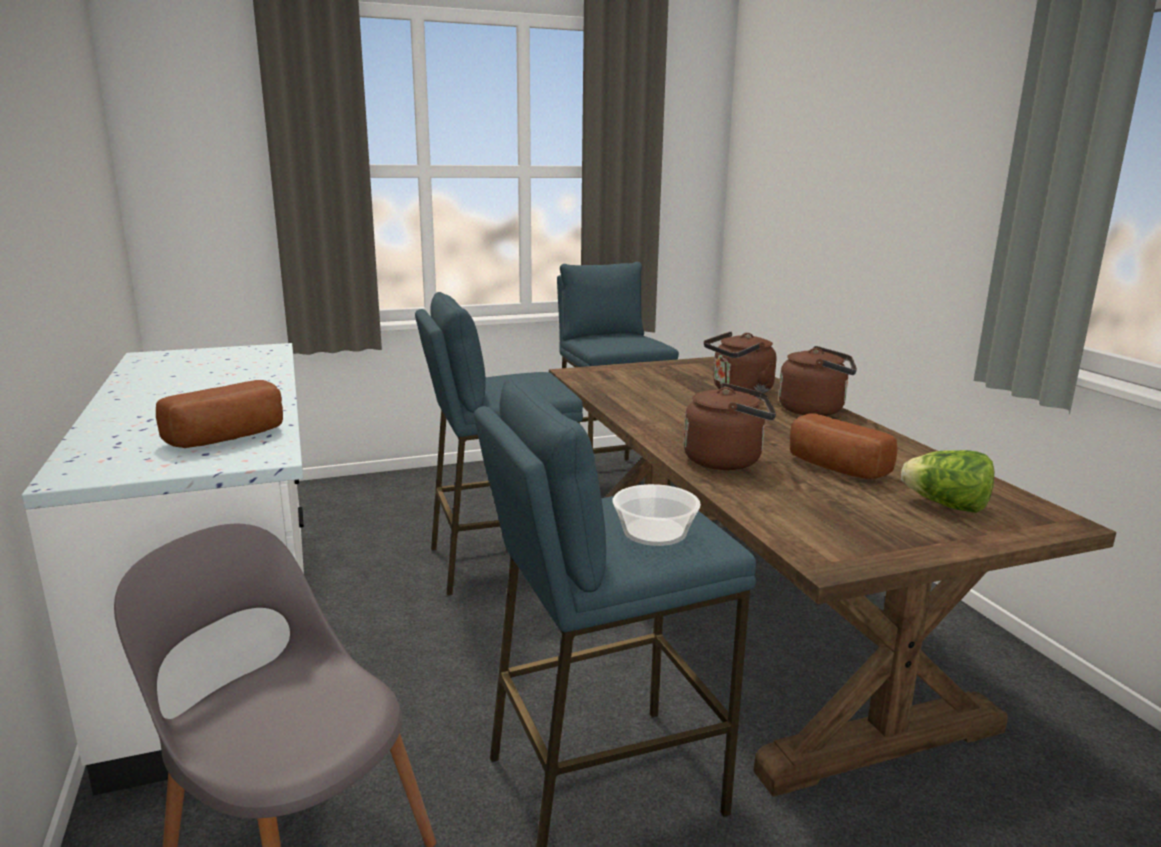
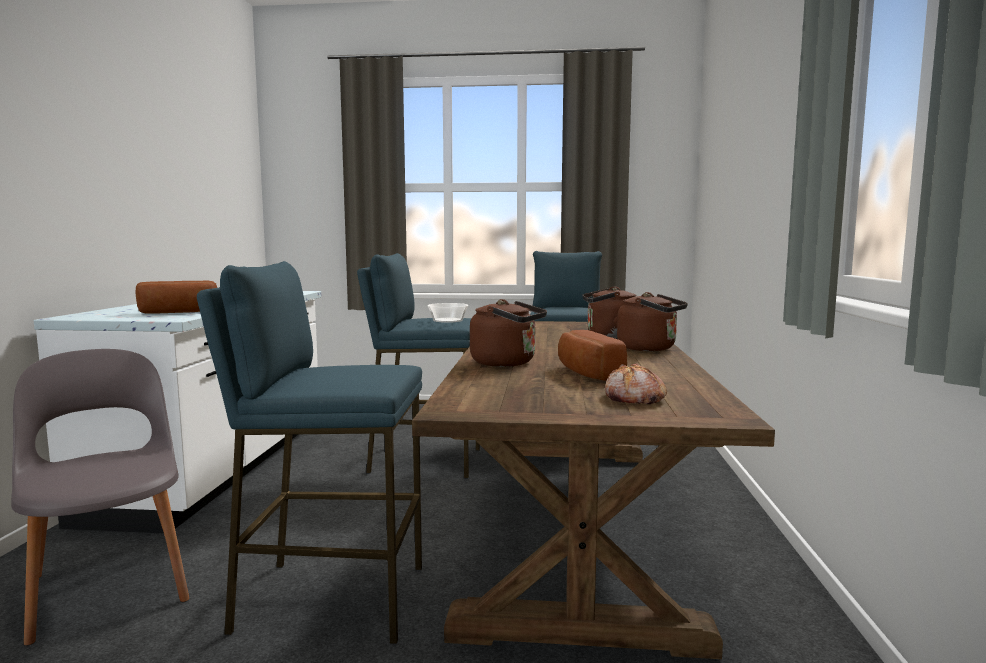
camera: 25 degrees right, 10 degrees down
(655, 531) = (345, 376): bowl -> bowl (448, 320)
(946, 506) = (633, 398): lettuce -> bread

